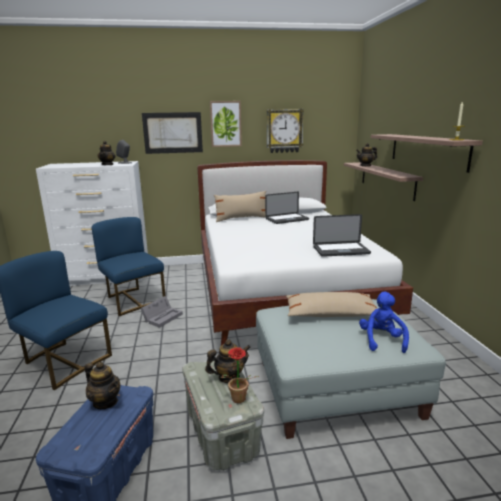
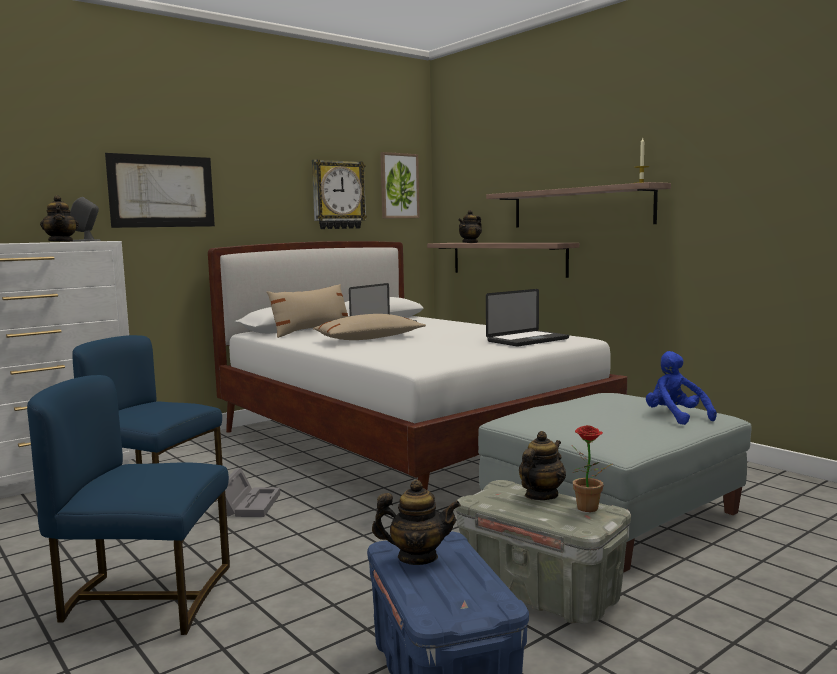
camera: 30 degrees left, 10 degrees down
(225, 124) = (250, 180): picture -> picture (399, 186)
(330, 314) = (585, 407): beige pillow -> beige pillow (369, 339)

